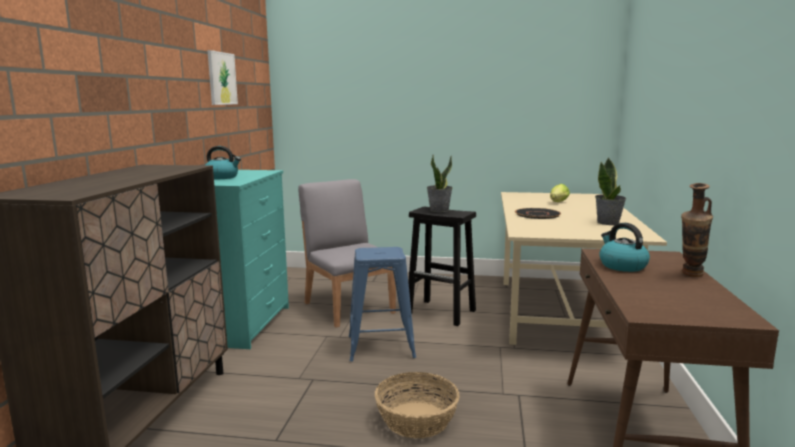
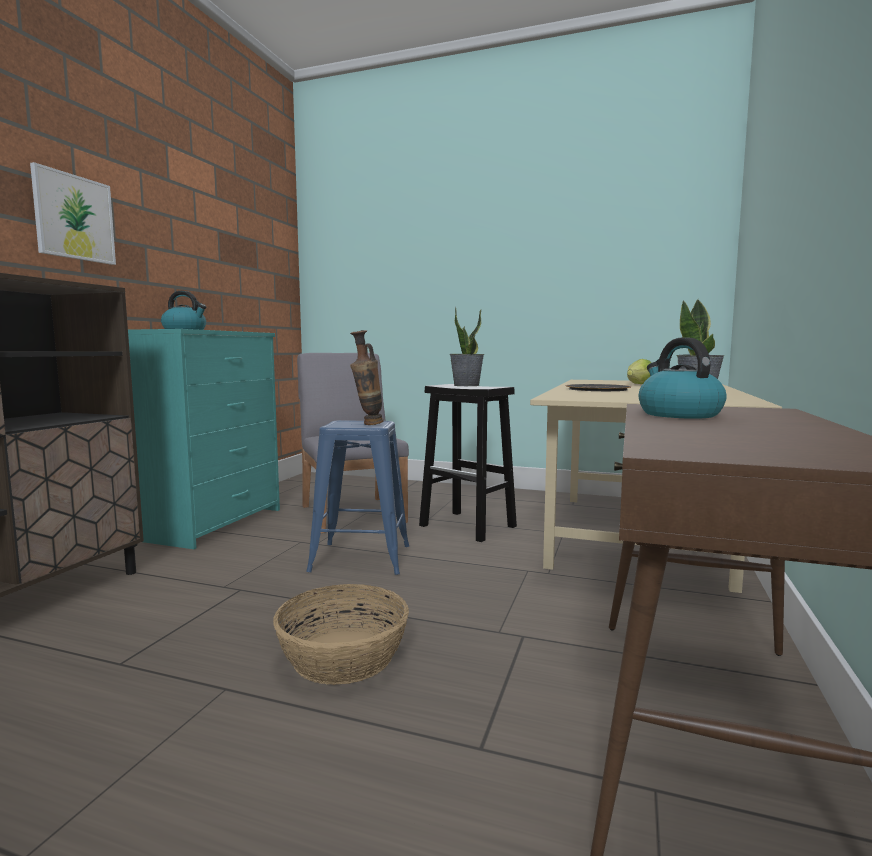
camera: 10 degrees right, 5 degrees down
(221, 78) = (212, 224): picture -> picture (74, 217)
(690, 275) = (802, 423): vase -> vase (367, 424)

